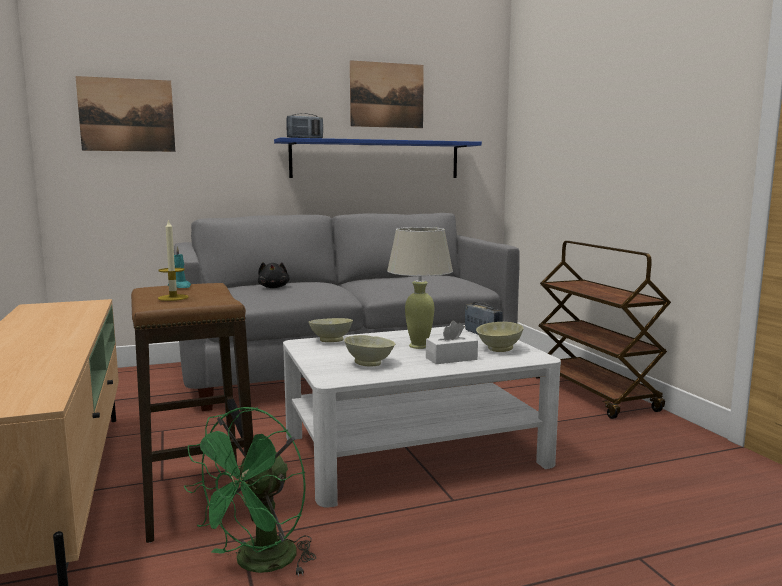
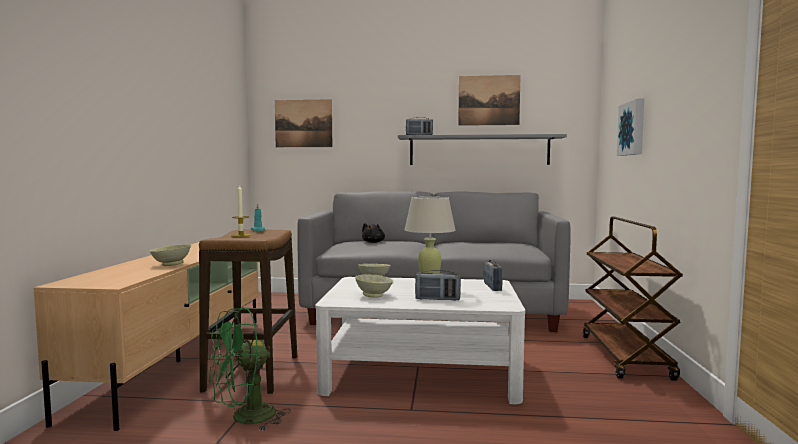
camera: 25 degrees right, 5 degrees down
(376, 159) = (479, 150): blue shelf -> grey shelf
(451, 358) = (437, 299): white tissue box -> radio
(498, 349) = (486, 297): beige bowl -> beige bowl (171, 264)
(573, 140) = (633, 128): none -> picture

